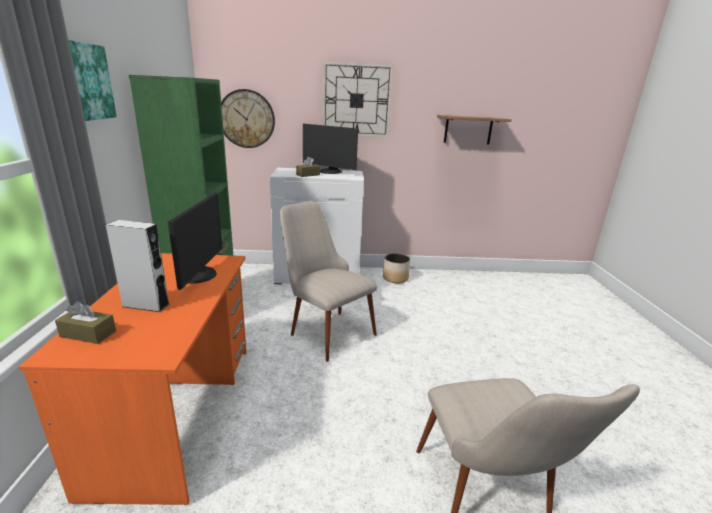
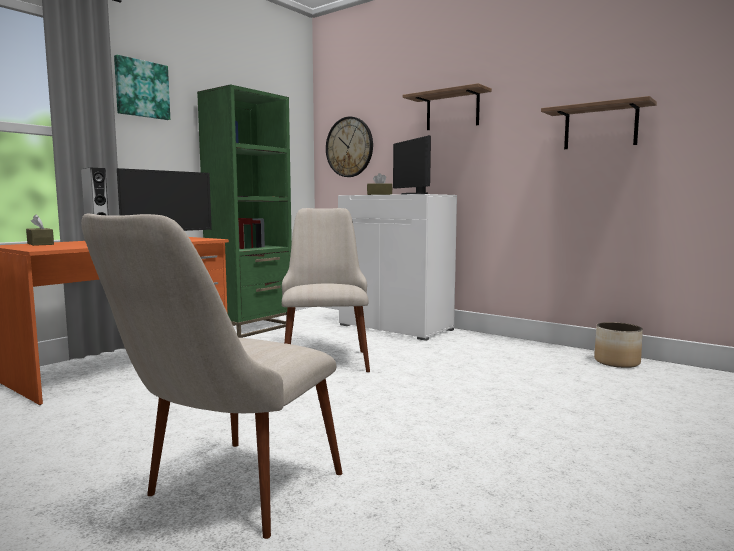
camera: 40 degrees right, 15 degrees down
(356, 100) = (452, 111): wall clock -> shelf
(395, 278) = (488, 343): planter -> planter (617, 362)

